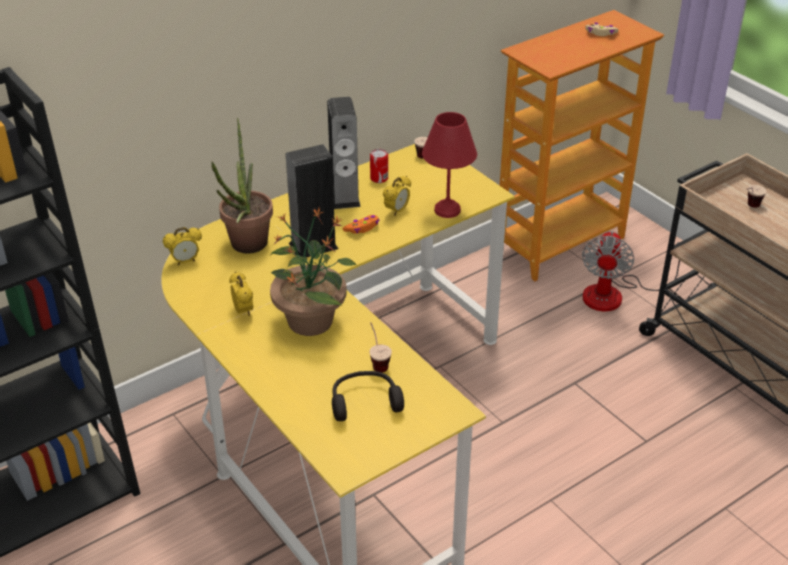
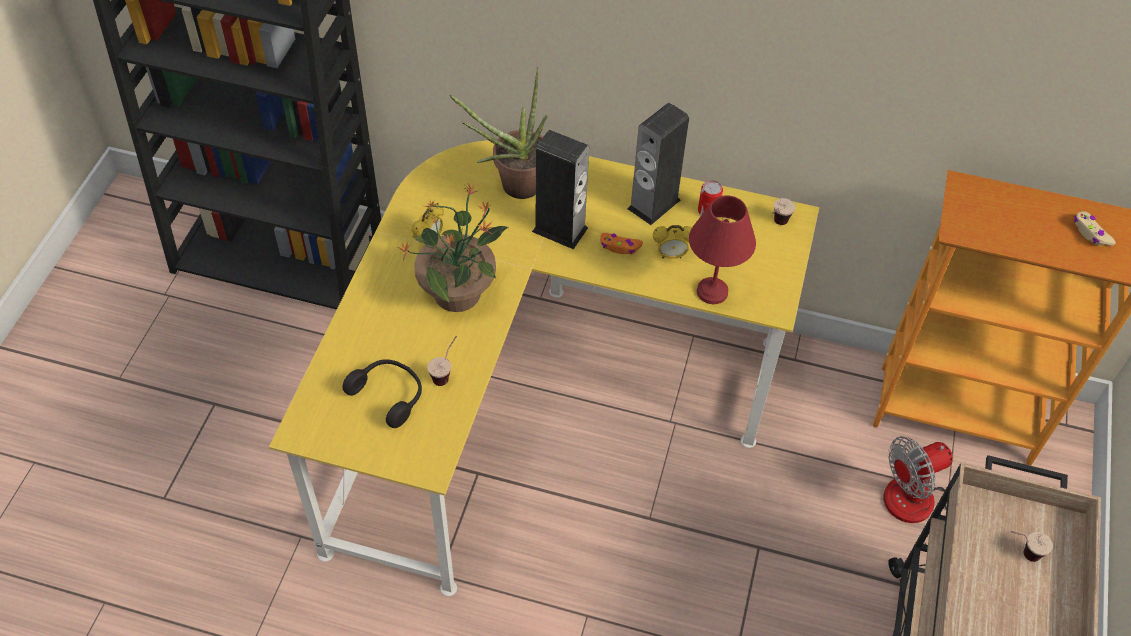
camera: 50 degrees right, 15 degrees up
(185, 261) = (457, 161): alarm clock -> none

